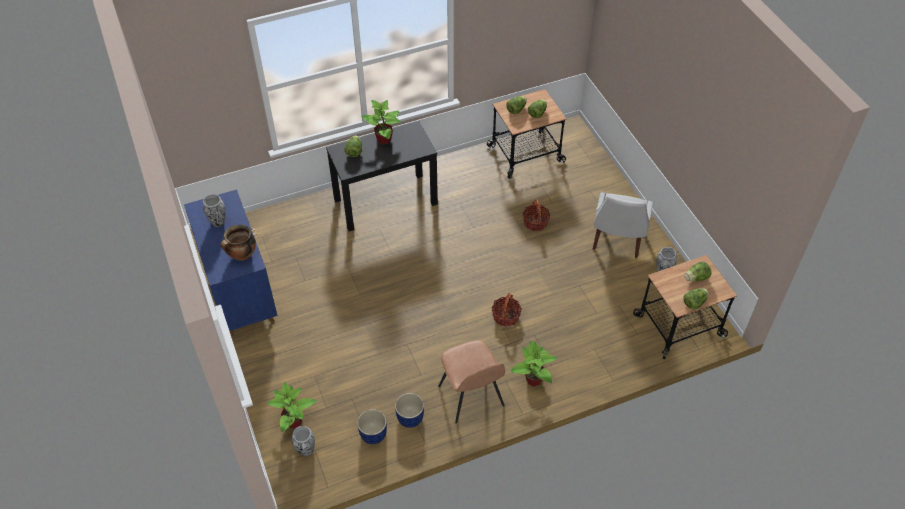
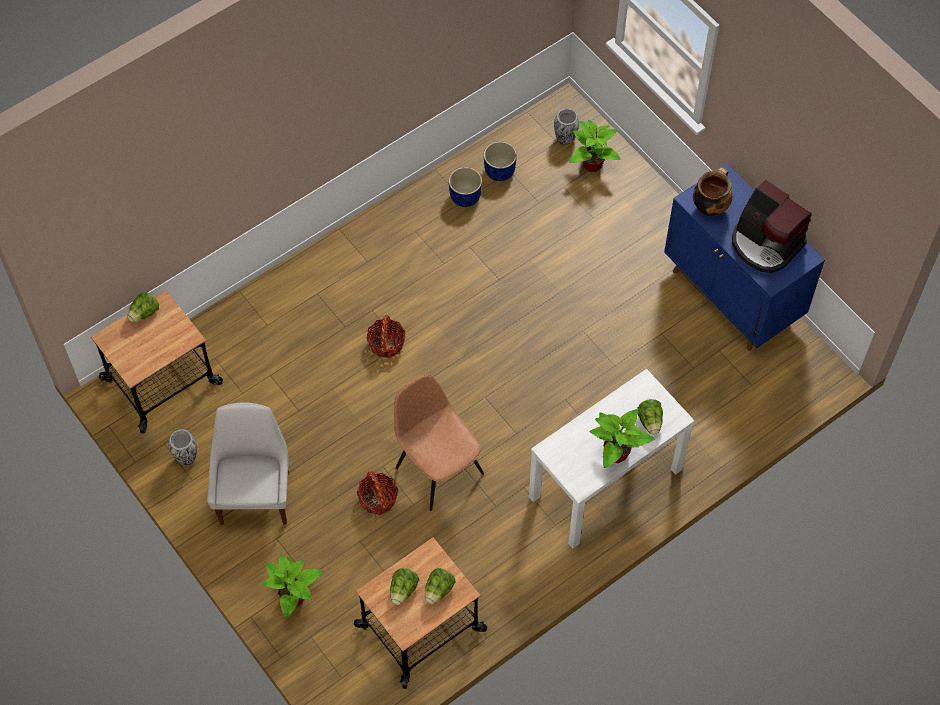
camera: 165 degrees right, 10 degrees up
(218, 222) = (765, 243): vase -> coffee machine
(386, 201) = (605, 484): black console table -> white console table
(471, 397) = (402, 234): brown chair -> brown chair (438, 469)
(533, 379) = (335, 271): potted plant -> potted plant (294, 598)
(696, 278) = (142, 349): lettuce -> none

